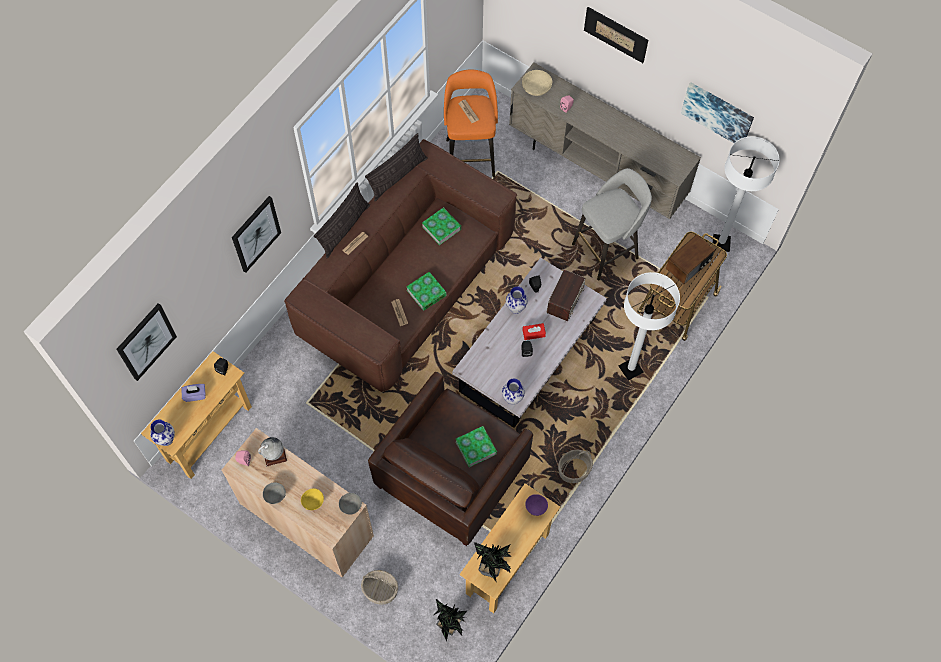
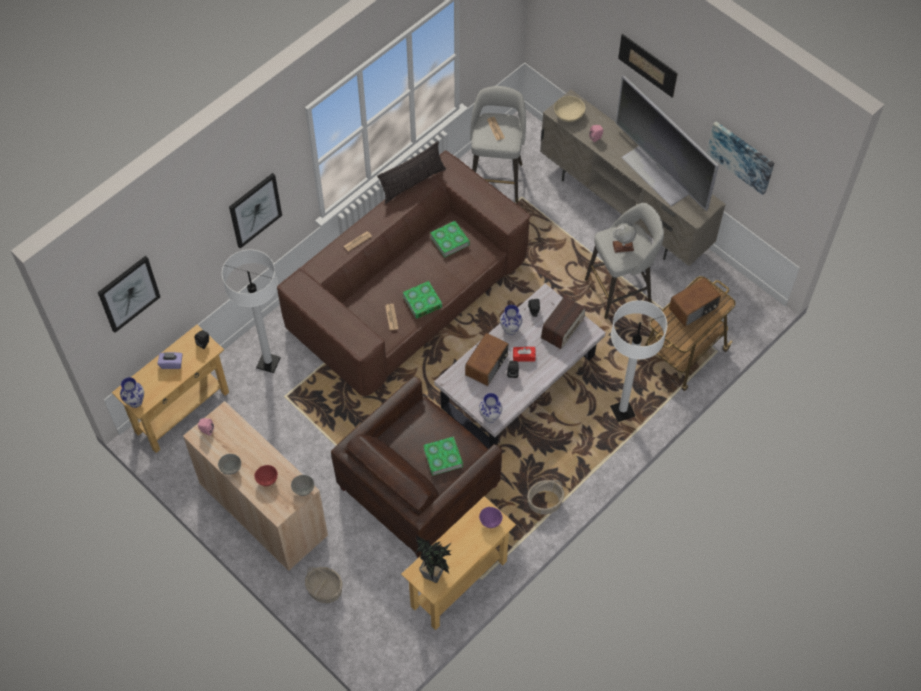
camera: 10 degrees right, 5 degrees down
(275, 457) = (237, 431): globe -> globe (623, 246)
(313, 503) = (267, 480): yellow bowl -> red bowl
(344, 229) = (349, 226): pillow -> none
(451, 629) = (389, 639): potted plant -> none
(470, 156) = (496, 179): orange stool -> grey stool
(500, 347) = (487, 365): none -> radio
(630, 137) = (655, 175): none -> television
(721, 243) = (741, 300): white floor lamp -> white floor lamp (268, 363)

